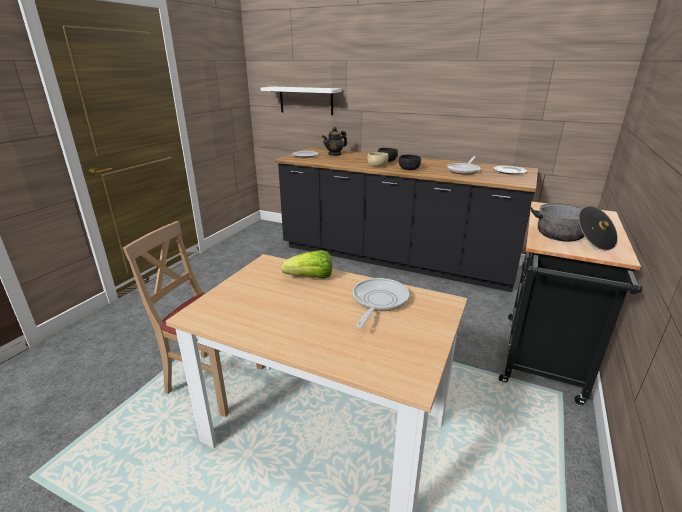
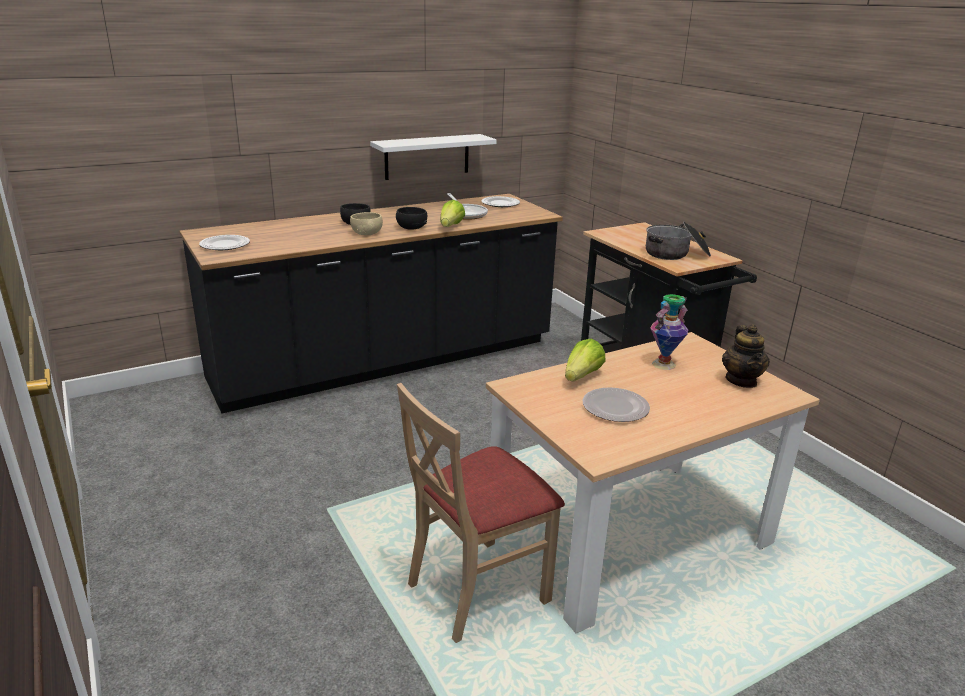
camera: 55 degrees left, 0 degrees up
(275, 302) = (615, 408): none -> plate
(306, 100) = (158, 148): white shelf -> white shelf (427, 156)
(335, 154) = (262, 232): teapot -> teapot (741, 380)
(378, 302) = (664, 364): frying pan -> vase
(432, 174) = (451, 227): none -> lettuce

